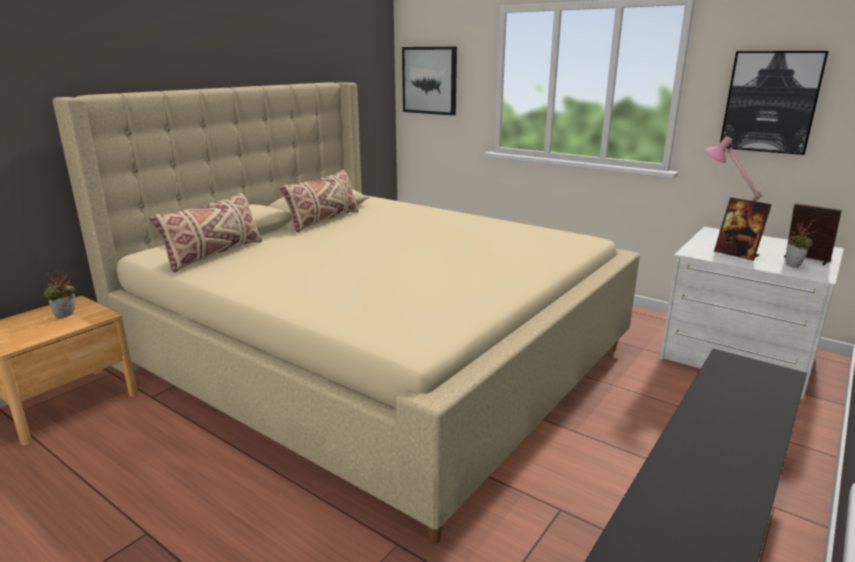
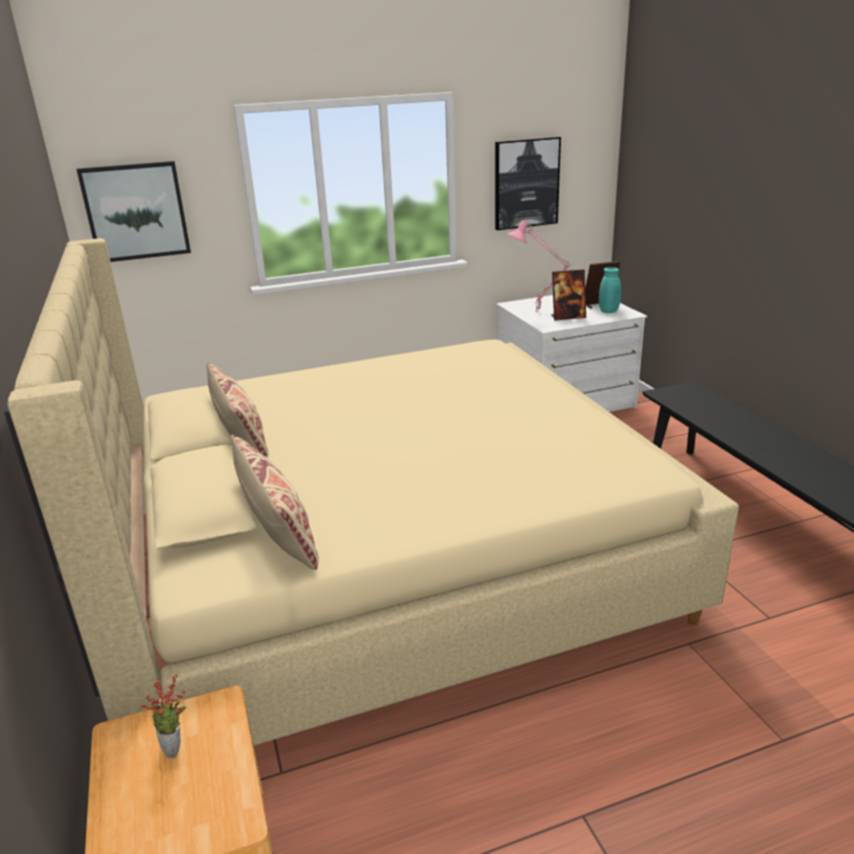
camera: 55 degrees left, 5 degrees up
(795, 266) = (608, 312): potted plant -> turquoise vase

